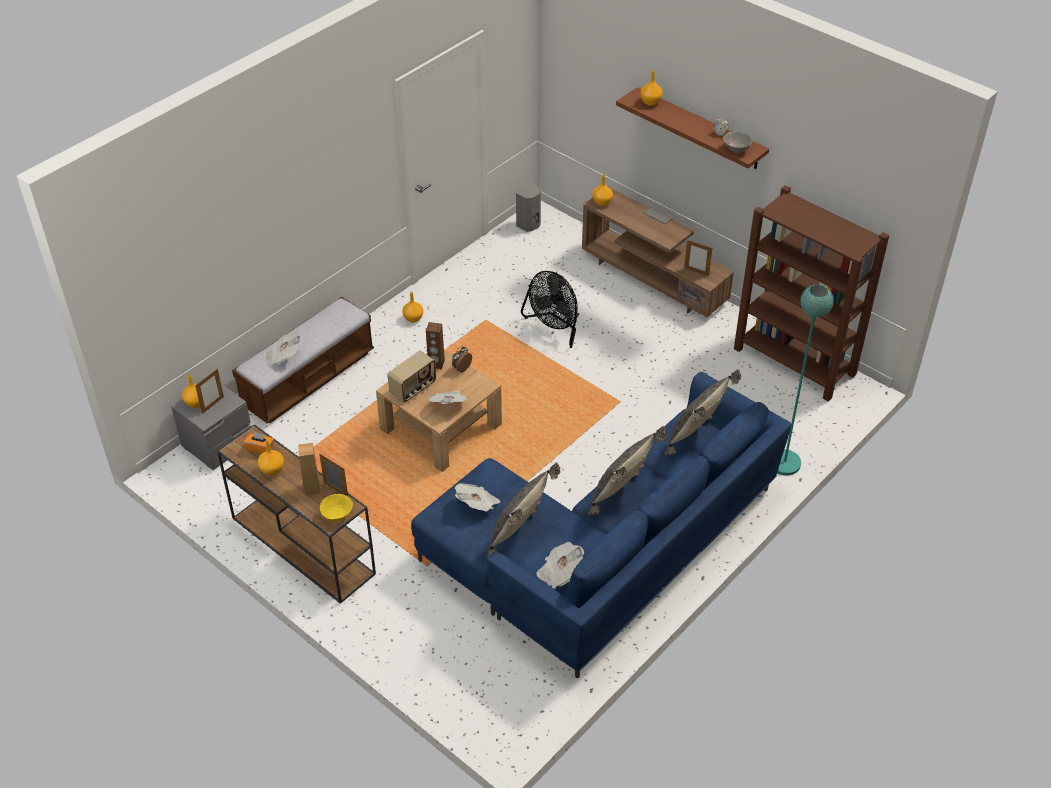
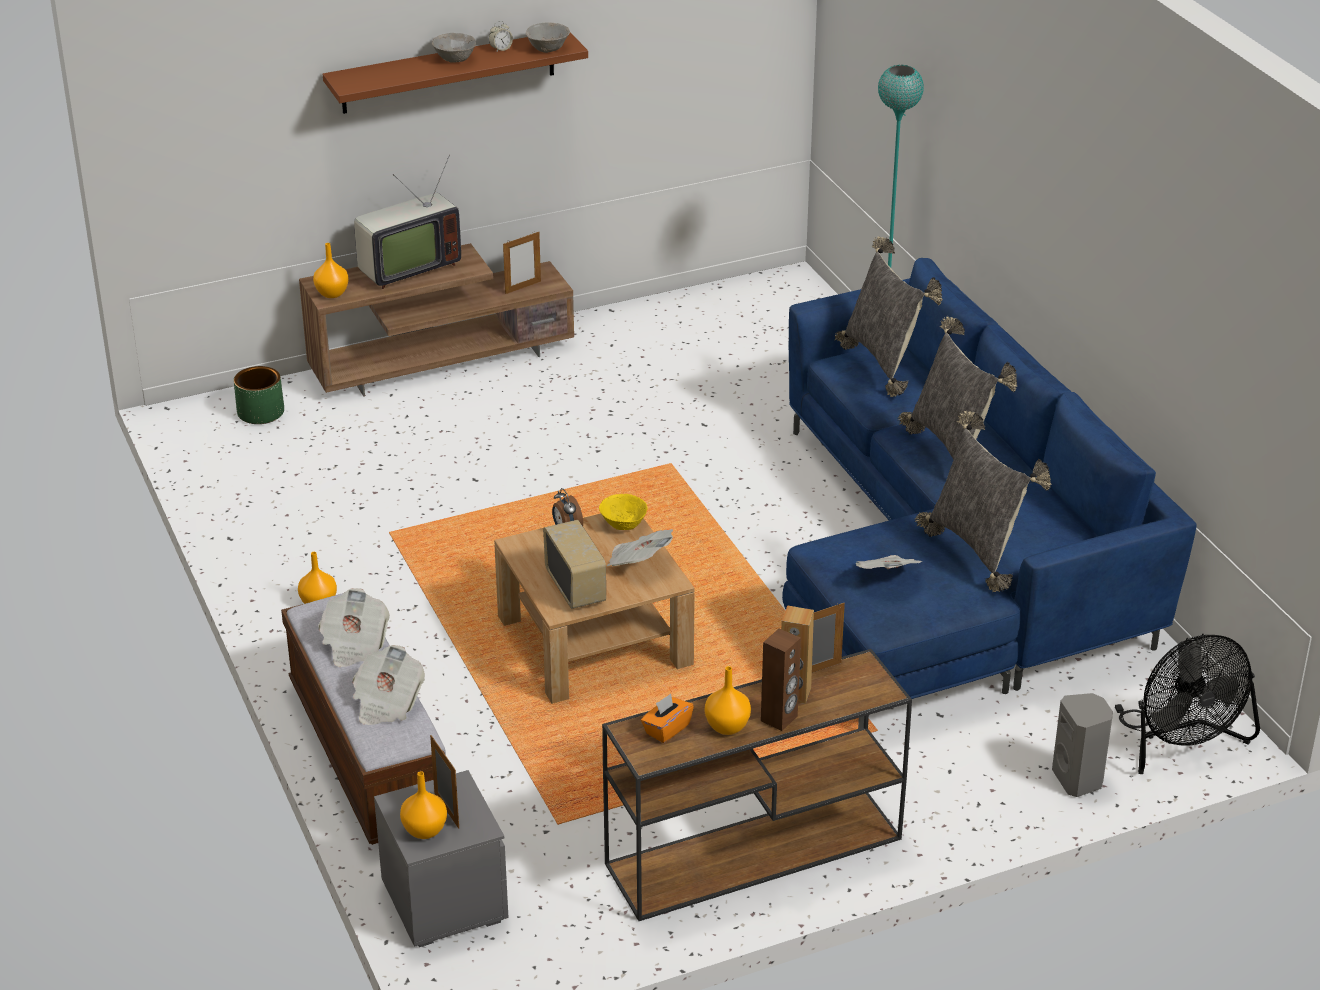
camera: 65 degrees left, 10 degrees down
(337, 515) = (871, 681): yellow bowl -> yellow bowl (623, 524)
(436, 364) = (537, 551): brown speaker -> brown speaker (779, 719)
(529, 225) = (206, 431): grey speaker -> grey speaker (1079, 779)
(555, 325) = (461, 473): black fan -> black fan (1176, 743)
(557, 236) = (261, 413): none -> green planter
(560, 573) = (1061, 539): newspaper -> newspaper (354, 644)
(646, 217) = (406, 268): none -> television
(651, 102) = (373, 73): orange vase -> none
(692, 122) = (454, 59): none -> grey bowl
(794, 361) = (705, 308): brown bookcase -> none

